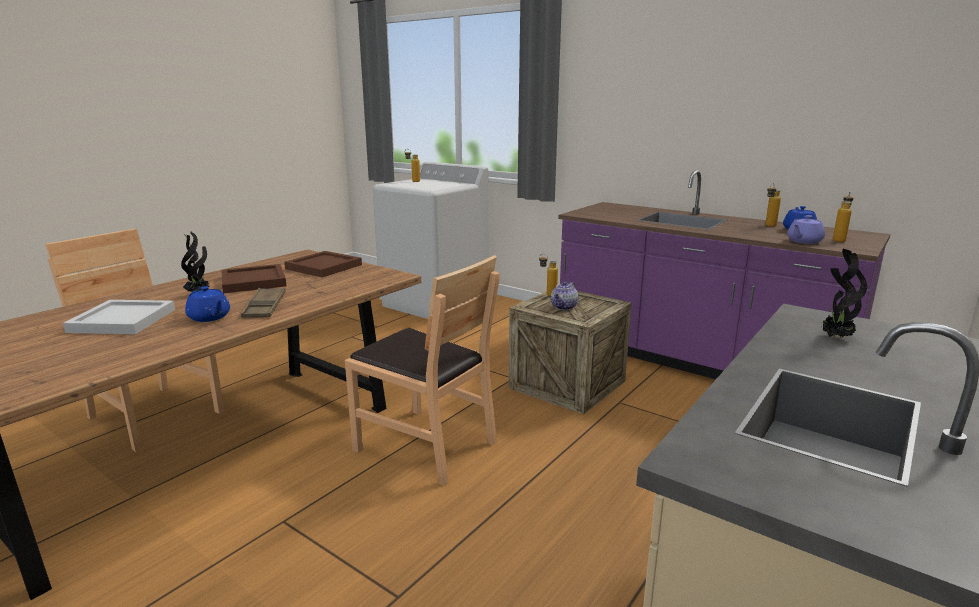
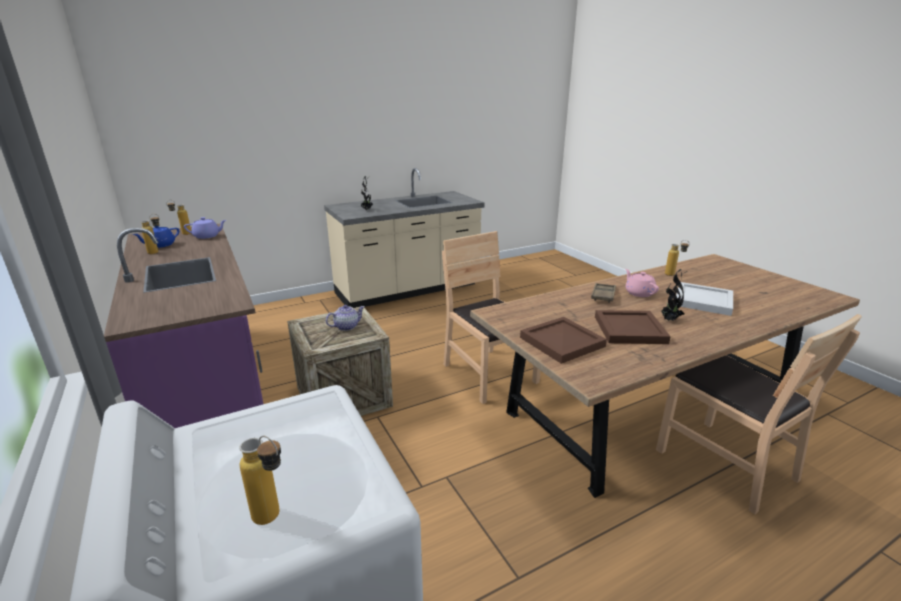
camera: 155 degrees left, 5 degrees up
(209, 317) = (639, 293): blue teapot -> pink teapot
(547, 294) = (334, 345): bottle -> bottle (673, 275)

